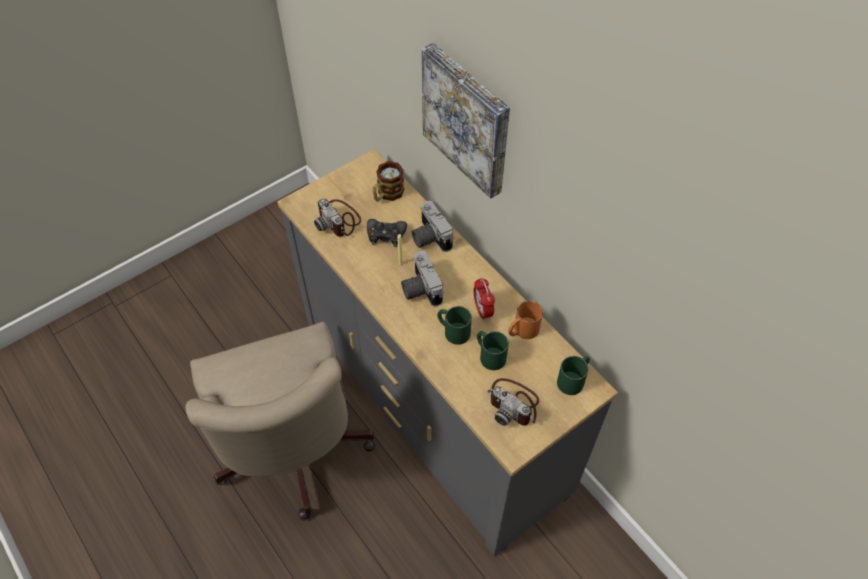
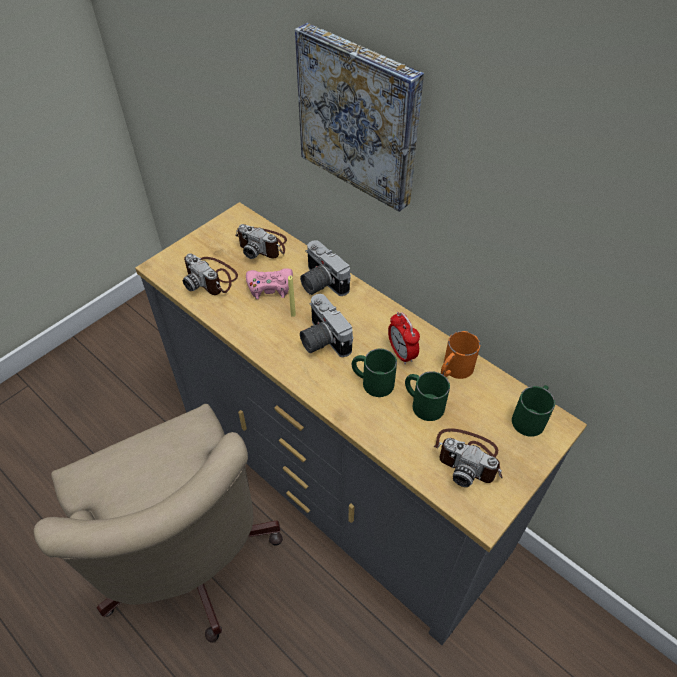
camera: 10 degrees left, 5 degrees down
(386, 235) = (270, 287): black game controller -> pink game controller
(387, 194) = (263, 245): mug -> camera

